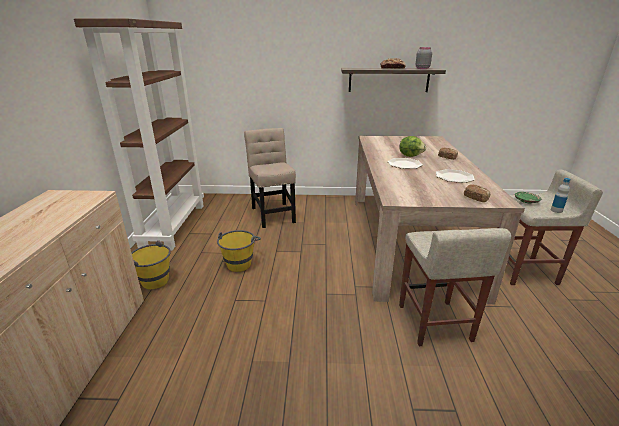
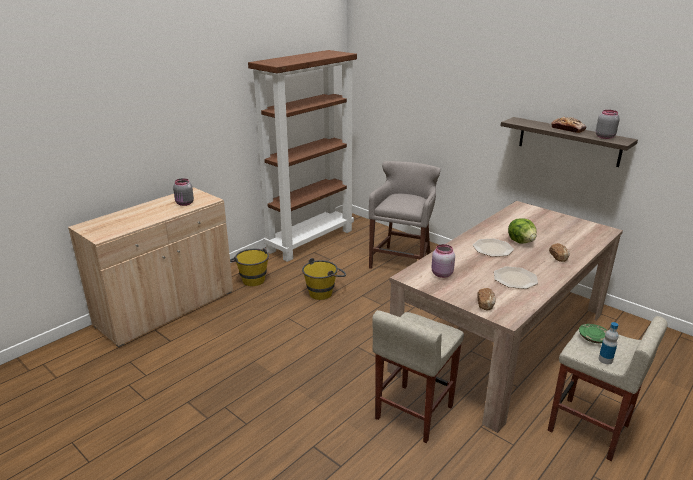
camera: 40 degrees right, 0 degrees up
(62, 208) = (184, 203): none -> grey jar
(273, 213) = (402, 260): beige chair -> grey stool
(410, 190) = (441, 274): none -> pink jar

